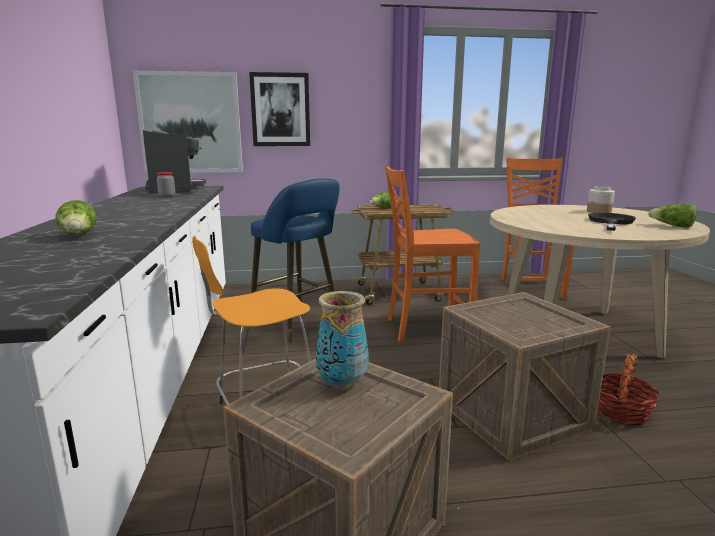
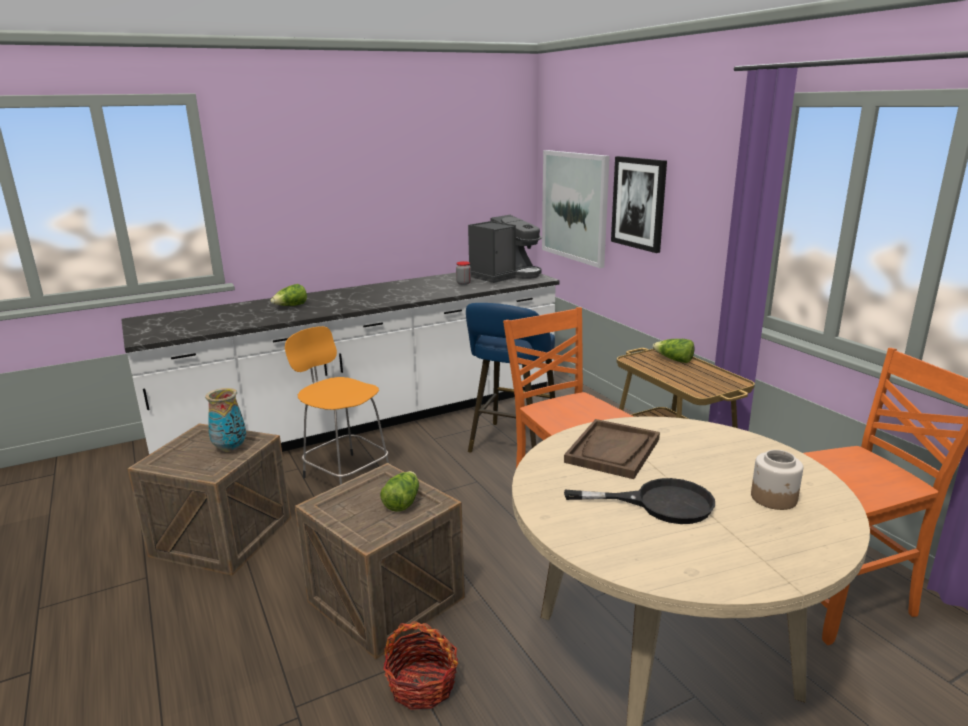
camera: 70 degrees right, 5 degrees up
(542, 221) = (613, 451): none -> brown tray
(672, 226) = (681, 561): lettuce -> lettuce (402, 502)

